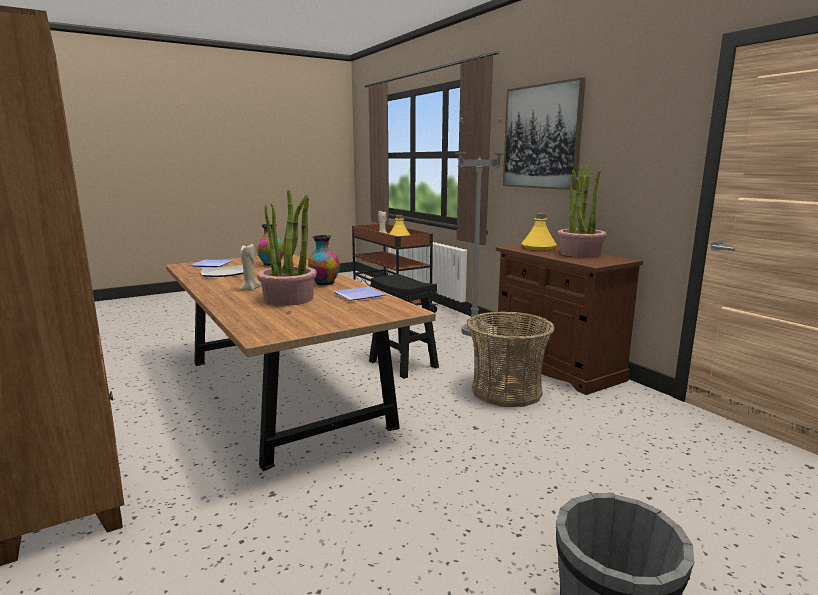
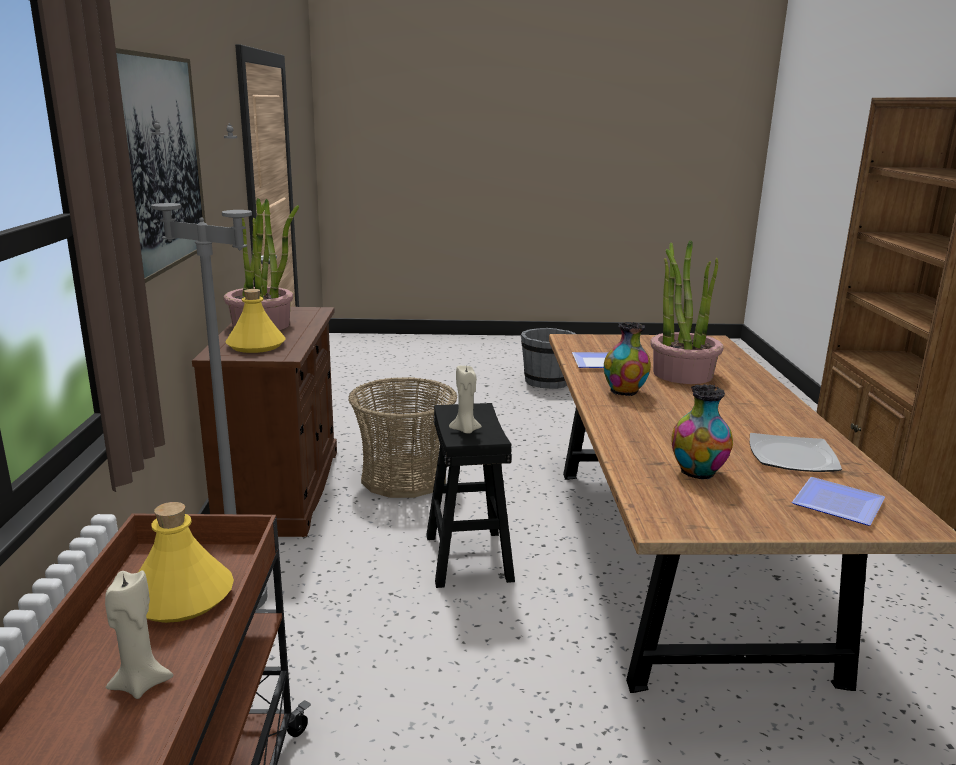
camera: 150 degrees left, 5 degrees up
(249, 289) = (733, 401): beige candle -> beige candle (465, 430)

